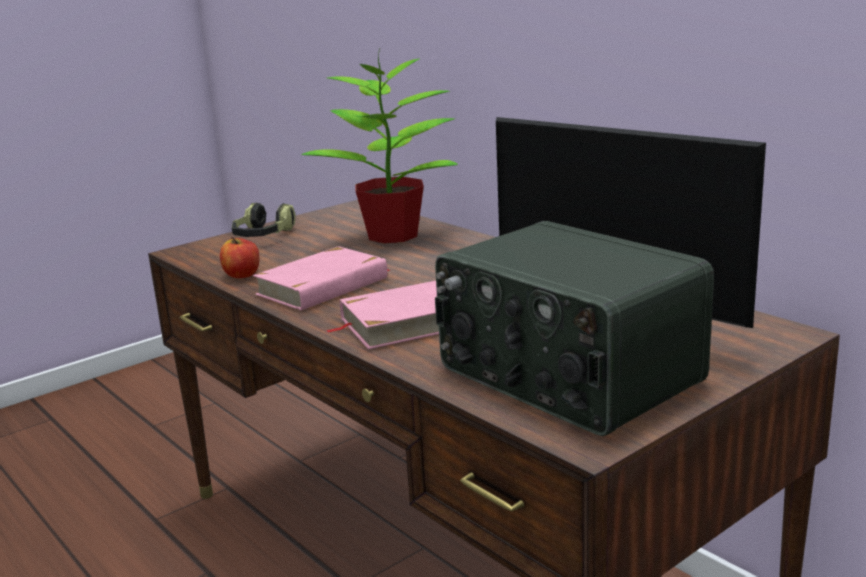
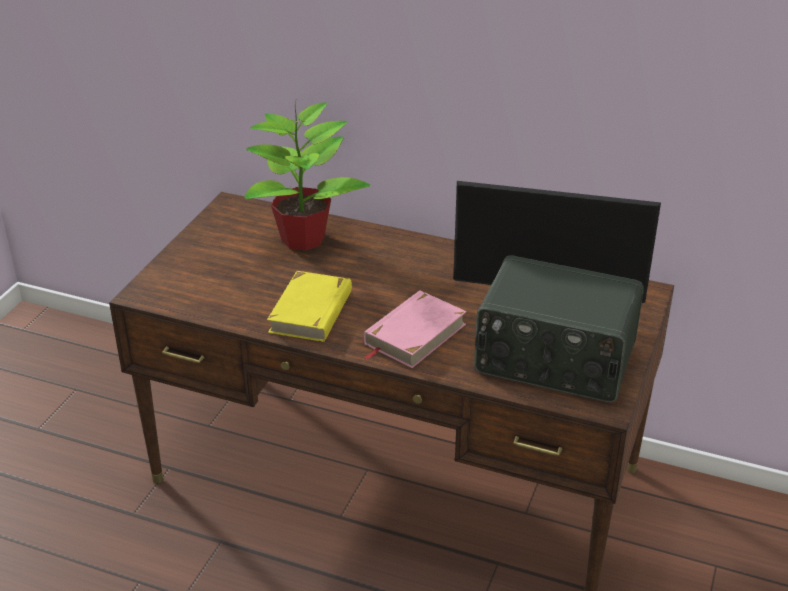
camera: 30 degrees left, 15 degrees up
(242, 275) = (230, 312): apple -> none
(263, 236) = (192, 260): headphones -> none
(323, 286) = (312, 311): pink book -> yellow book

